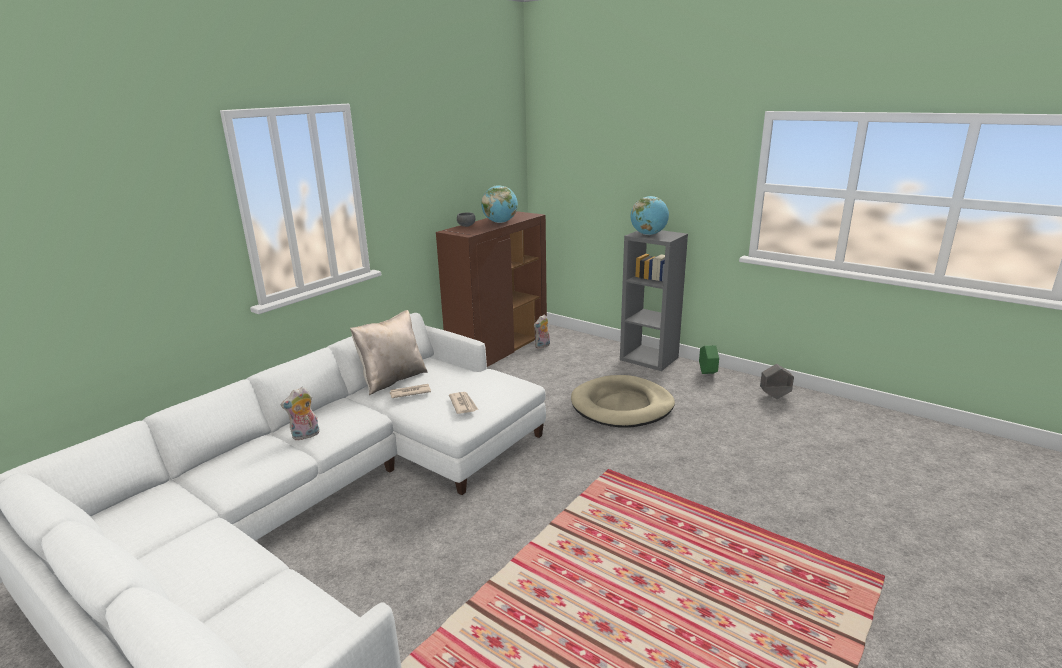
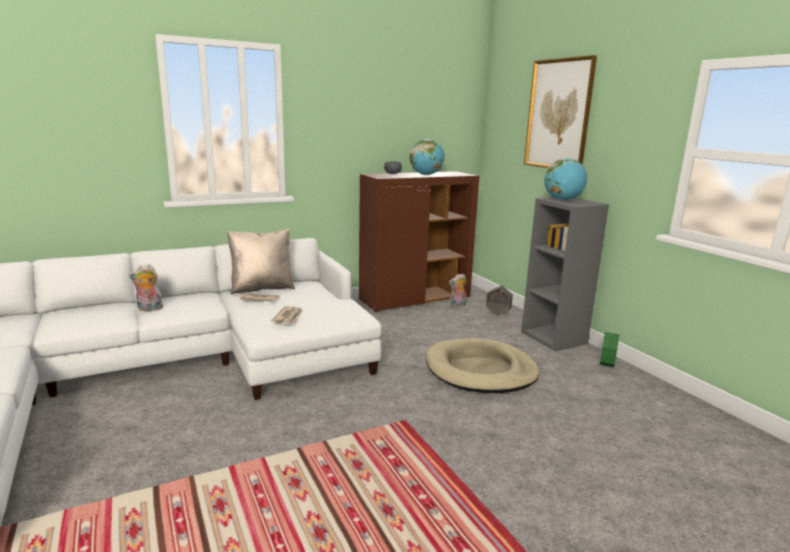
camera: 25 degrees right, 5 degrees down
(623, 151) = (558, 114): none -> picture
(774, 396) = (670, 407): grey planter -> grey planter (497, 313)

